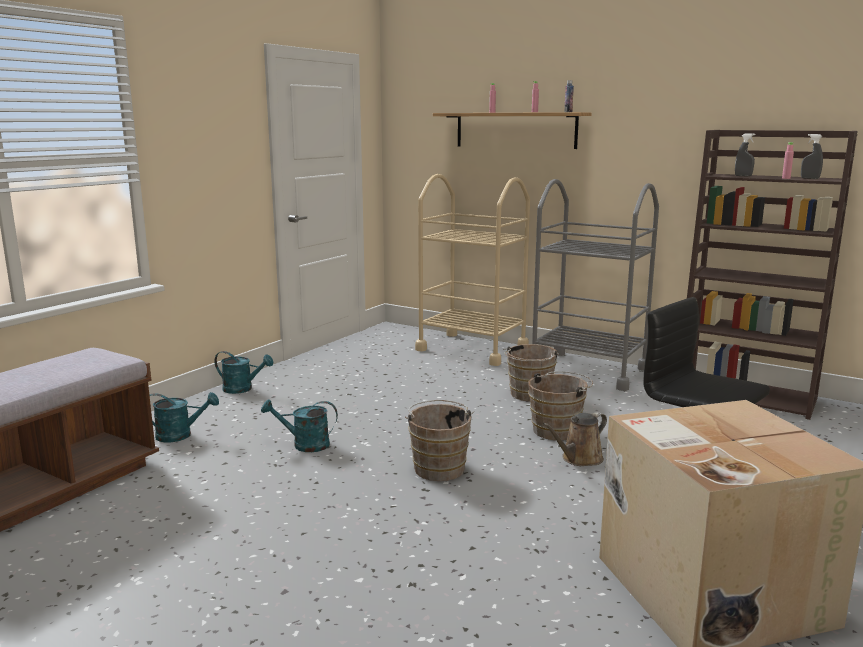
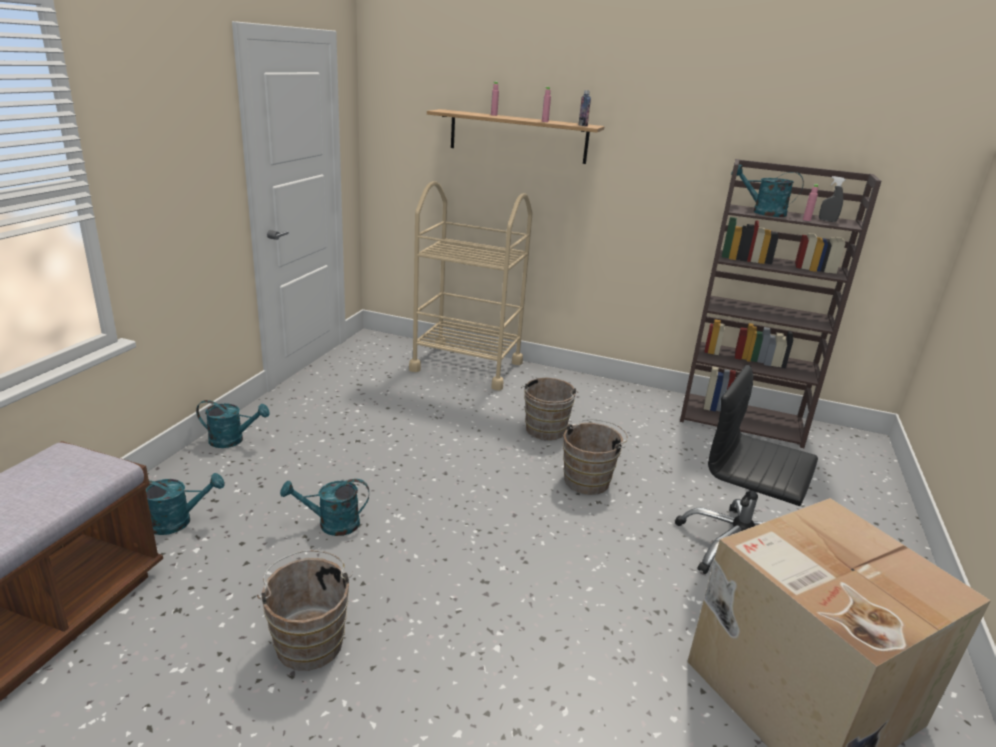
camera: 15 degrees left, 10 degrees up
(439, 467) = (488, 545): brown bucket -> brown bucket (309, 639)
(579, 459) = (622, 520): brown watering can -> none
(588, 370) = (590, 392): grey cart -> none
(743, 176) = (762, 212): grey spray bottle -> turquoise watering can

